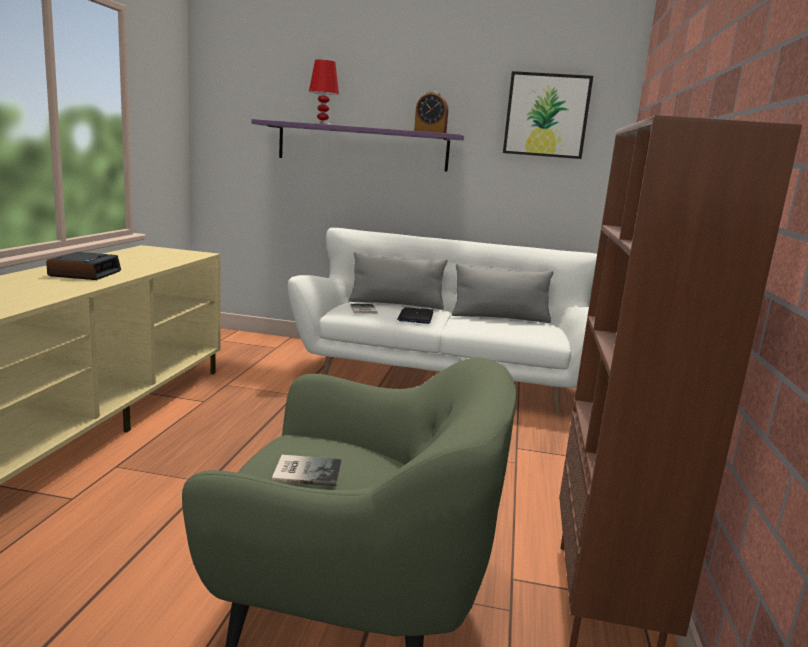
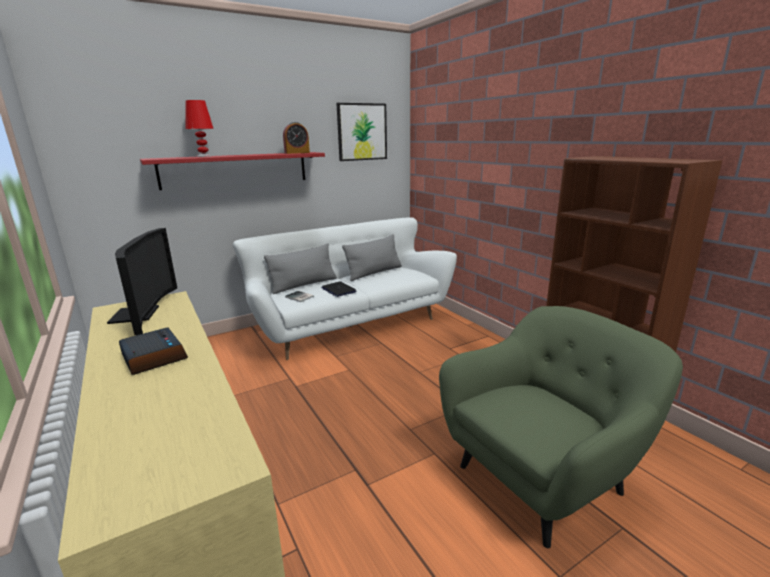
camera: 40 degrees left, 5 degrees up
(152, 255) = (142, 314): none -> television
(306, 471) = (533, 416): book -> none
(362, 146) = (236, 170): purple shelf -> red shelf

